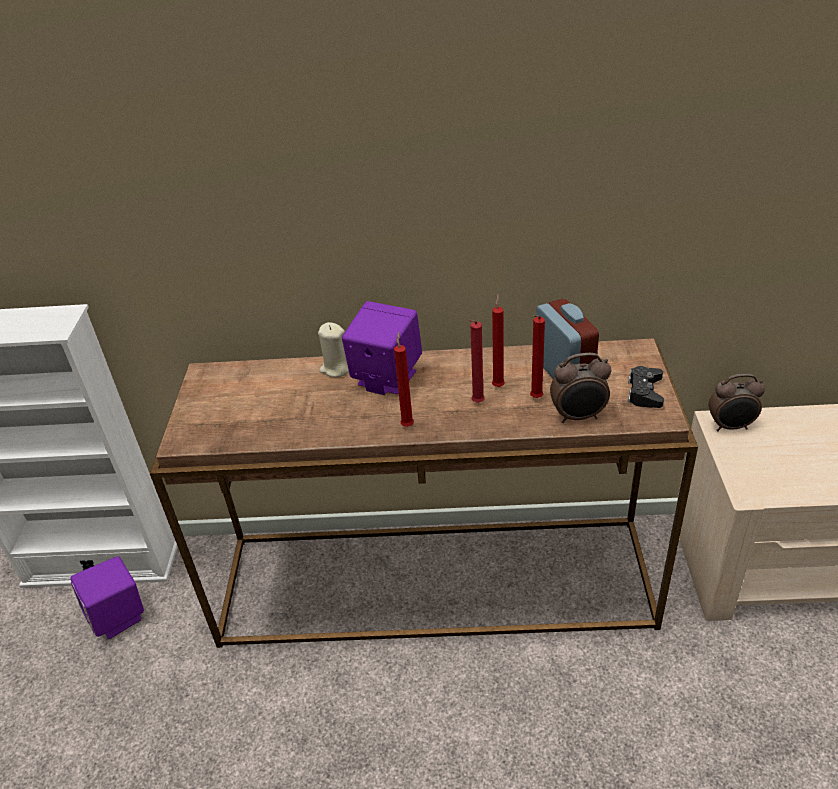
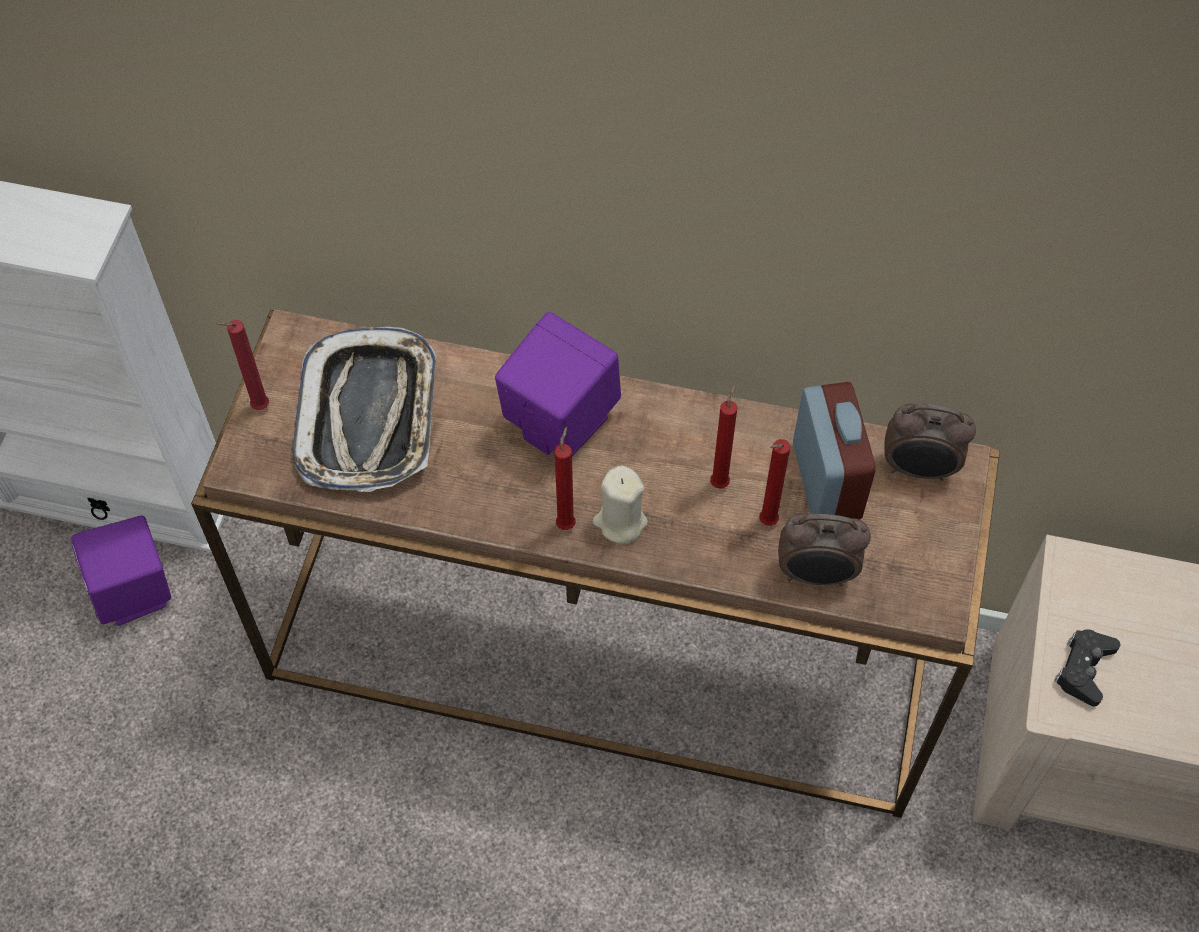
camera: 10 degrees right, 20 degrees up
(262, 400) = (369, 417): none -> tray
(336, 368) = (490, 380): beige candle -> beige candle (620, 522)
(476, 403) = (677, 508): red candle -> red candle (257, 407)
(644, 392) = (931, 554): black game controller -> black game controller (1084, 669)
(730, 427) = (1088, 580): alarm clock -> alarm clock (918, 469)

